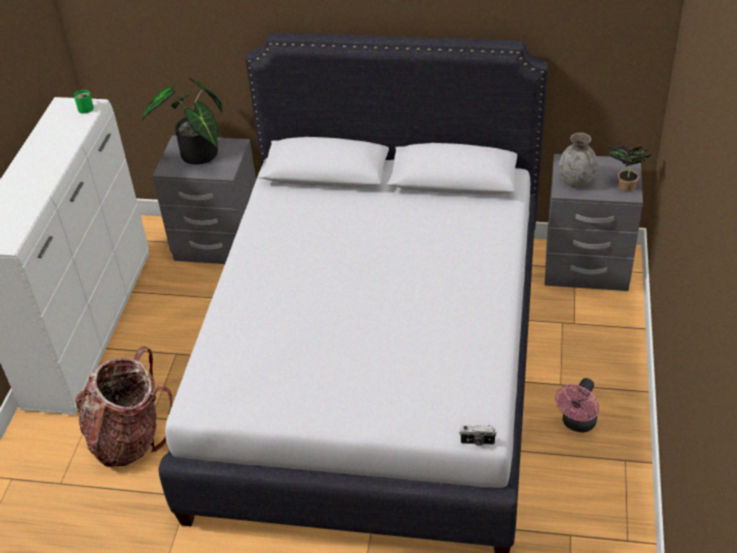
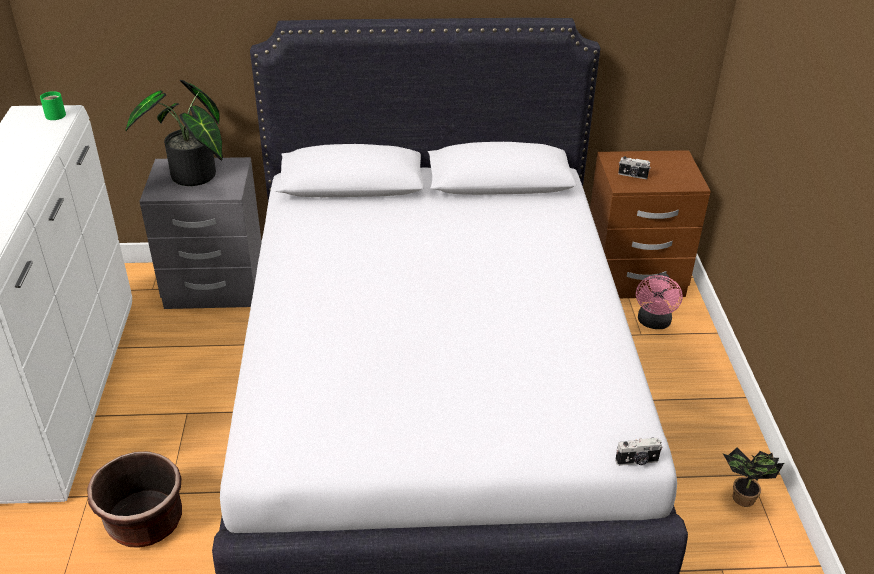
camera: 15 degrees left, 5 degrees down
(129, 438) = (145, 522): backpack -> brown planter
(576, 181) = (632, 175): grey vase -> camera
(577, 424) = (683, 441): pink fan -> pink fan (653, 323)
(586, 268) = (633, 278): grey nightstand -> brown nightstand
(624, 186) = (684, 177): potted plant -> potted plant (740, 499)

